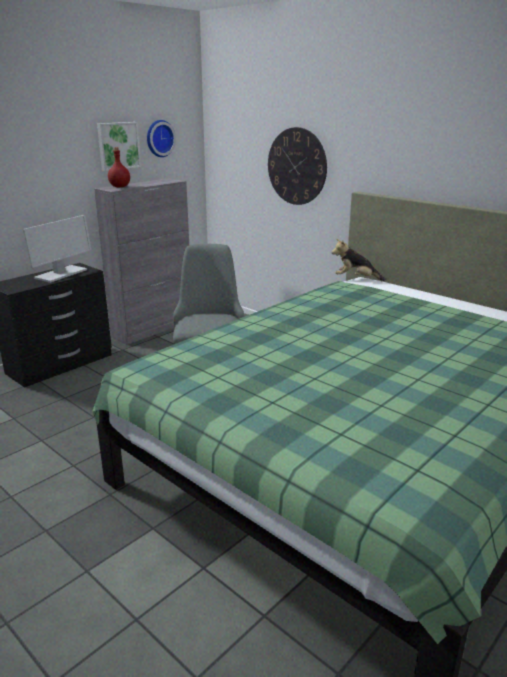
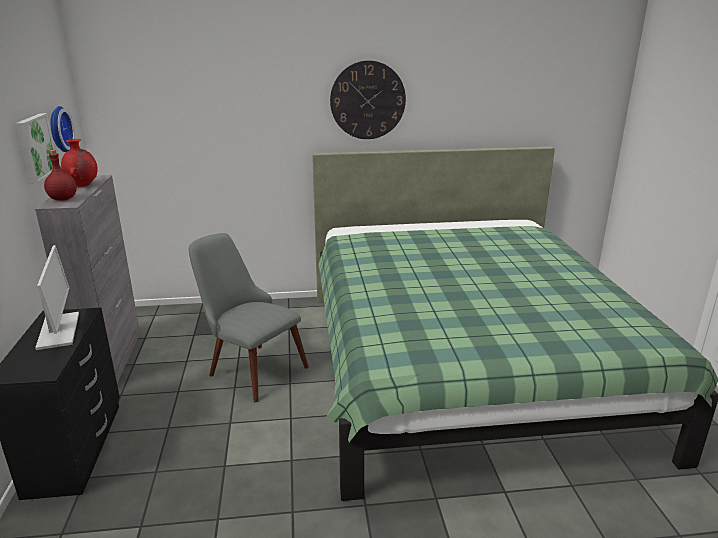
camera: 50 degrees left, 0 degrees up
(152, 183) = (83, 185): none -> red vase
(297, 166) = (233, 138): wall clock -> wall clock (367, 100)
(355, 279) = (339, 230): plush toy -> none

